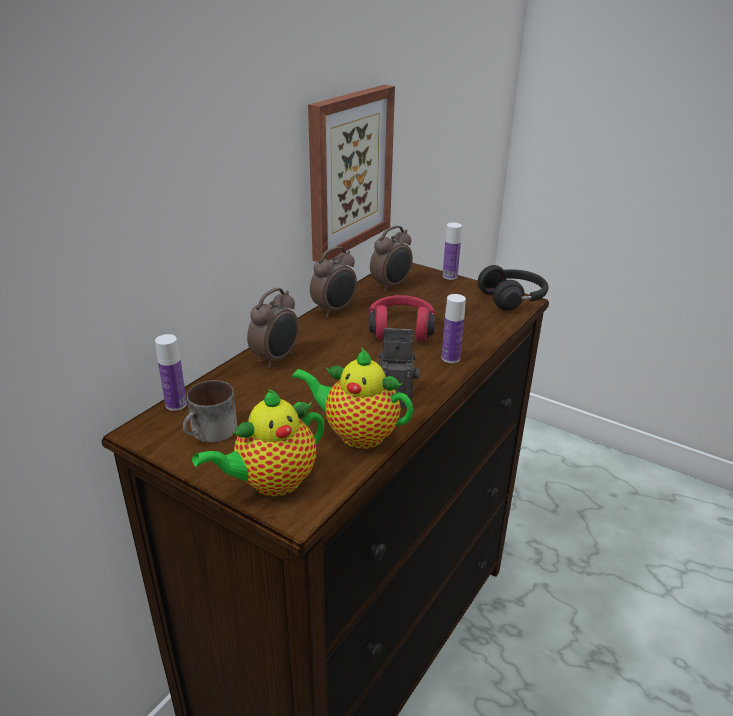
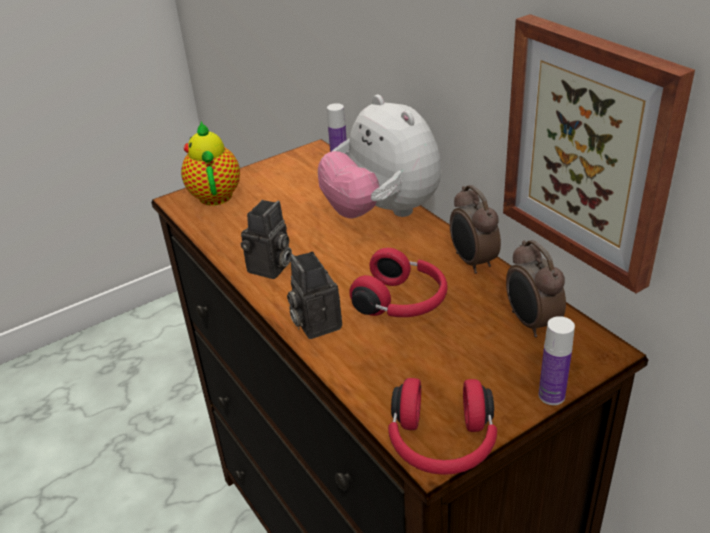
camera: 115 degrees right, 5 degrees up
(211, 433) = (291, 175): mug -> none
(276, 359) = (382, 212): alarm clock -> plush toy
(356, 434) = (236, 237): teapot -> none
(450, 358) = (315, 323): bottle -> camera
(513, 299) = (442, 444): black headphones -> red headphones

